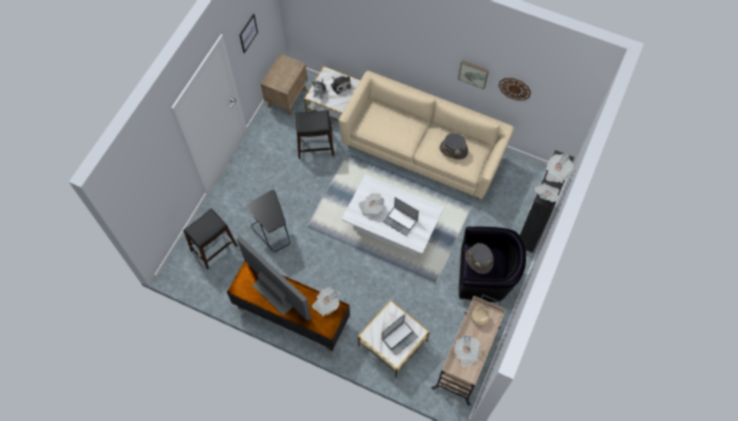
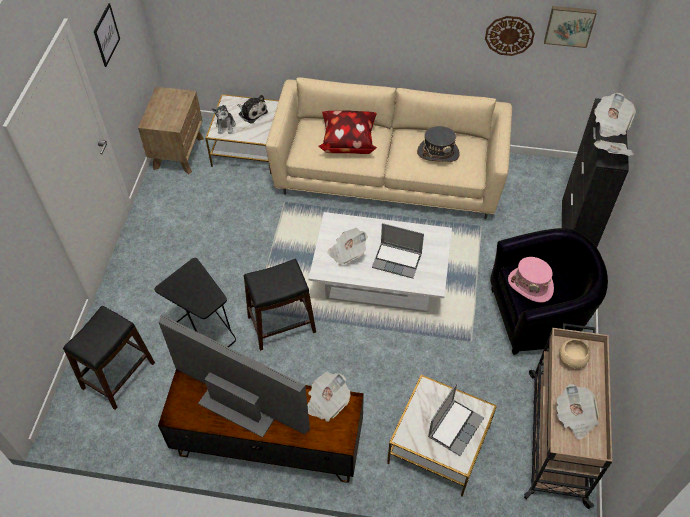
camera: 15 degrees left, 10 degrees down
(315, 146) = (237, 203): black stool -> black stool (282, 324)
(396, 126) = (348, 142): none -> pillow
(473, 73) = (446, 29): picture -> picture (569, 25)
(479, 260) = (530, 285): grey hat -> pink hat

